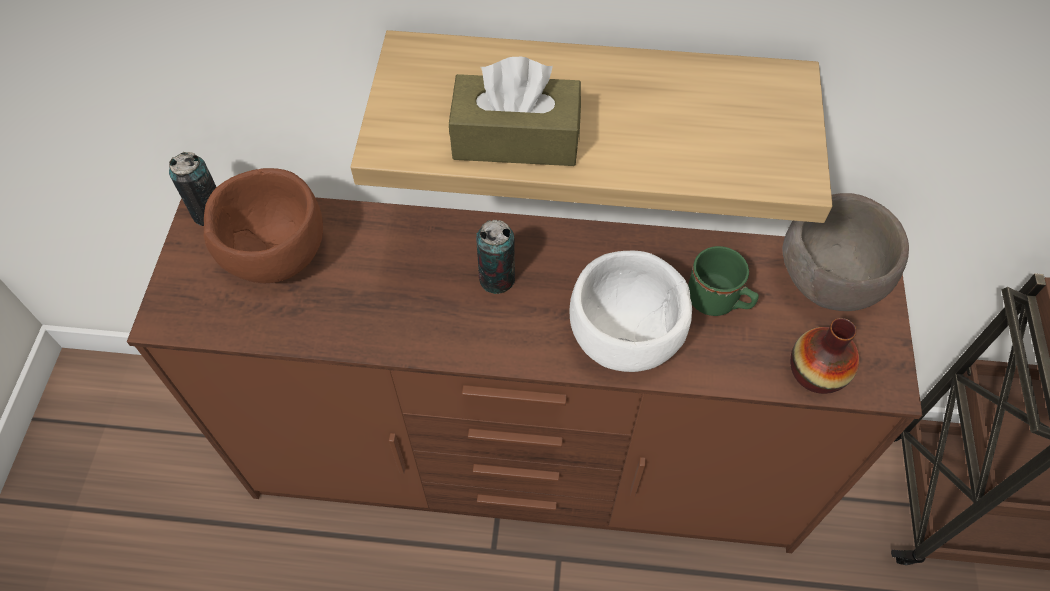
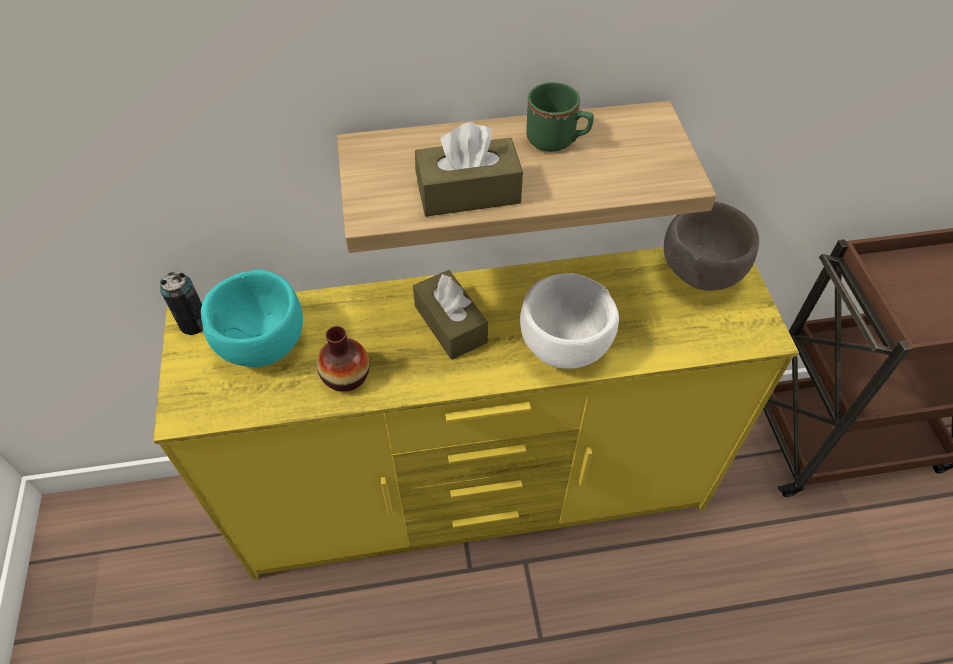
camera: 15 degrees left, 5 degrees down
(276, 254) = (262, 343): brown bowl -> turquoise bowl
(497, 279) = (450, 324): can -> brown tissue box
(526, 465) = (478, 494): brown dresser -> yellow dresser
(718, 301) = (626, 304): green mug -> green mug (557, 141)
(816, 372) = (714, 338): vase -> vase (346, 376)

